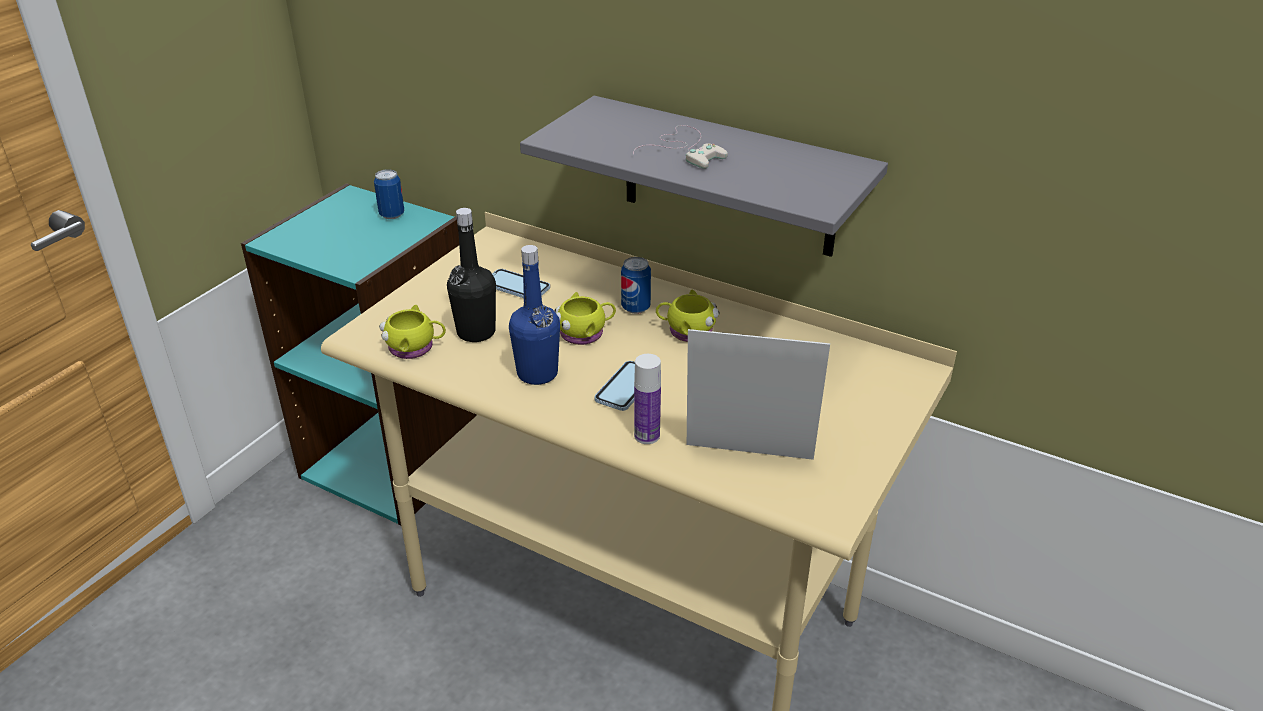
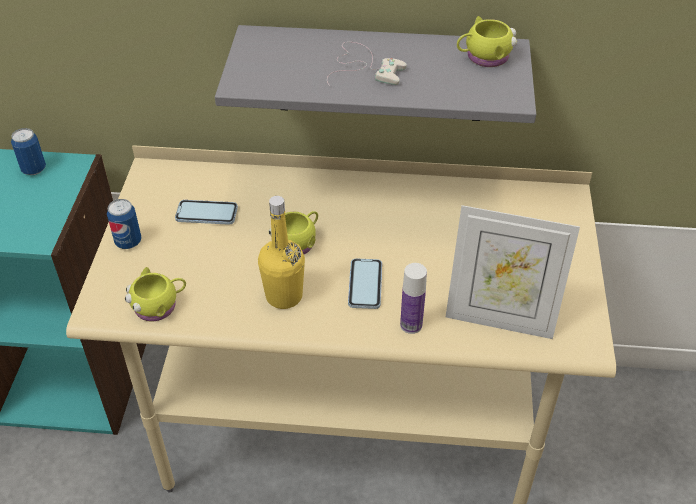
camera: 25 degrees left, 10 degrees up
(476, 332) = (203, 272): black bottle -> none
(537, 373) = (284, 296): blue bottle -> yellow bottle
(635, 308) = (322, 204): can -> can (128, 242)
(686, 331) = (377, 214): yellow mug -> yellow mug (484, 57)
(748, 460) = (500, 319): picture frame -> picture frame turned 150 degrees counterclockwise

